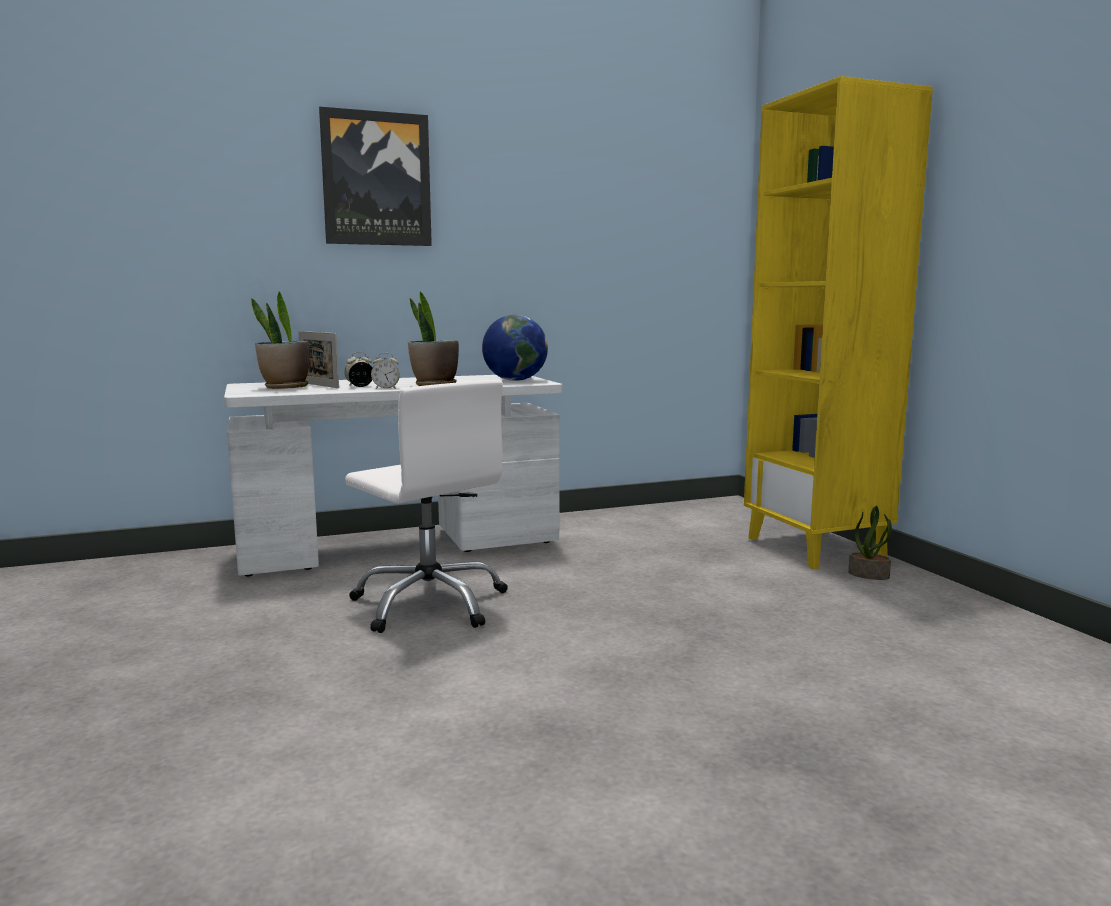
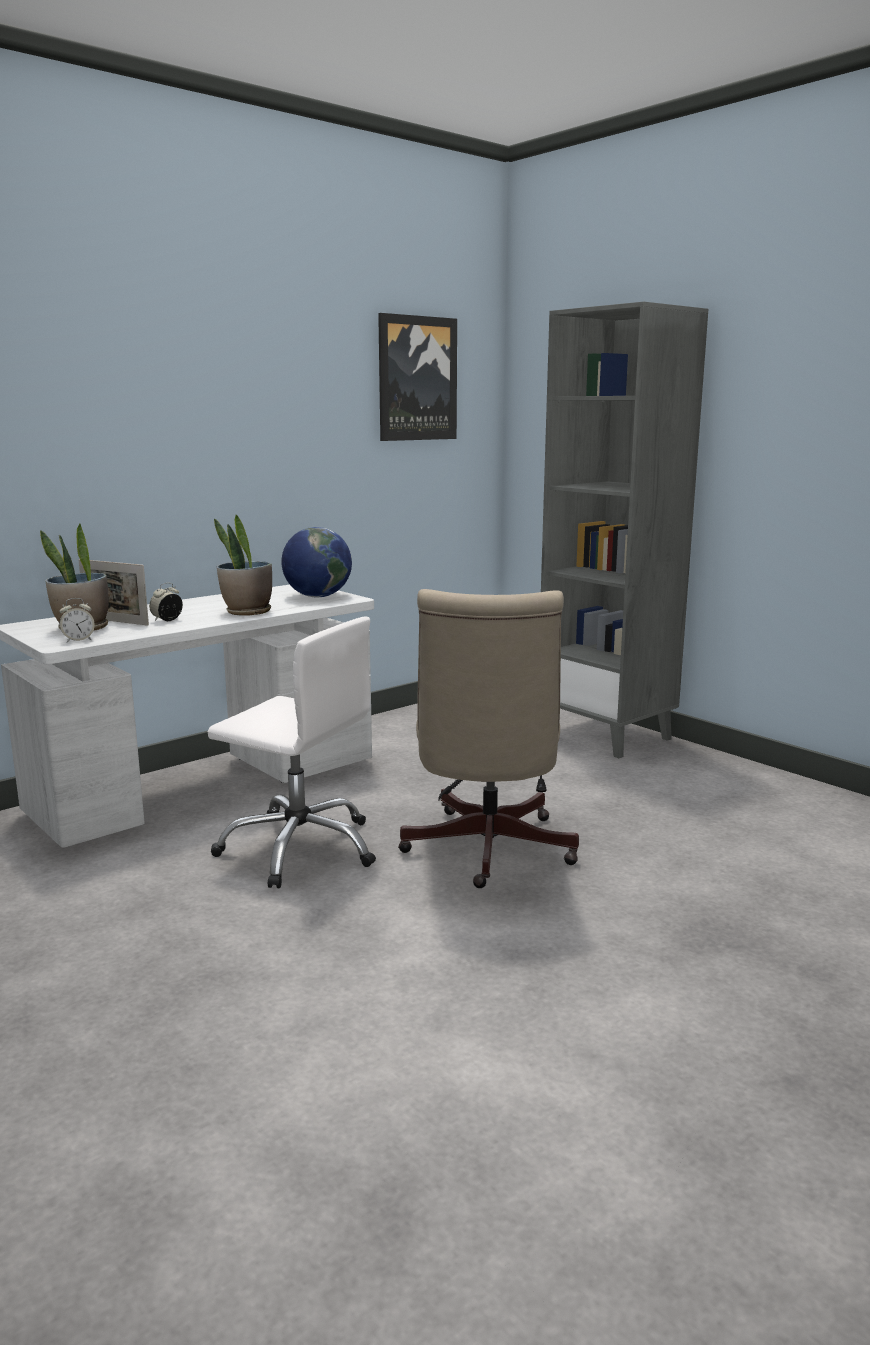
camera: 20 degrees left, 5 degrees up
(376, 179) = (144, 376): picture -> picture (417, 379)
(386, 388) = (204, 622): alarm clock -> alarm clock (78, 640)
(600, 632) = (486, 852): none -> beige office chair
(816, 548) = (607, 735): yellow bookcase -> grey bookcase
(869, 575) = (667, 758): potted plant -> none

